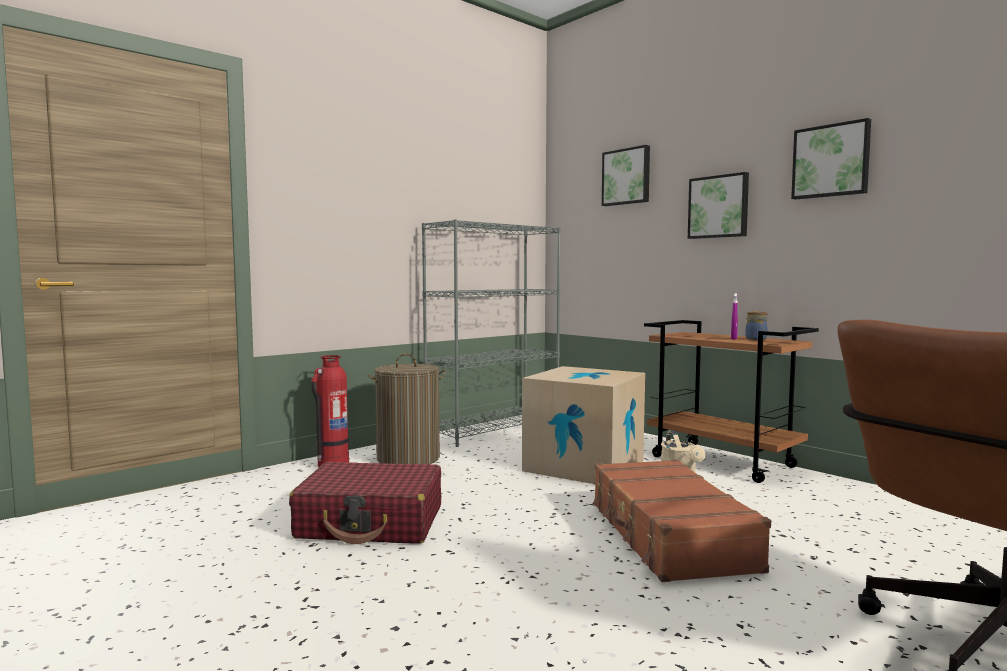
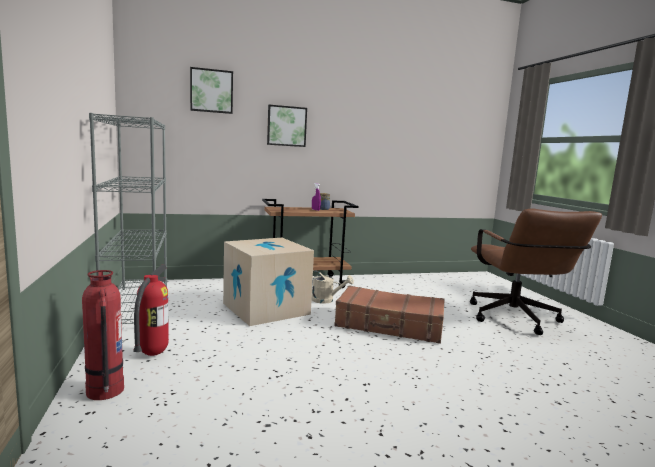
camera: 65 degrees left, 5 degrees up
(371, 522) = (288, 401): red suitcase -> none
(408, 458) = (153, 354): laundry basket -> fire extinguisher
(831, 161) = (350, 111): picture -> none

